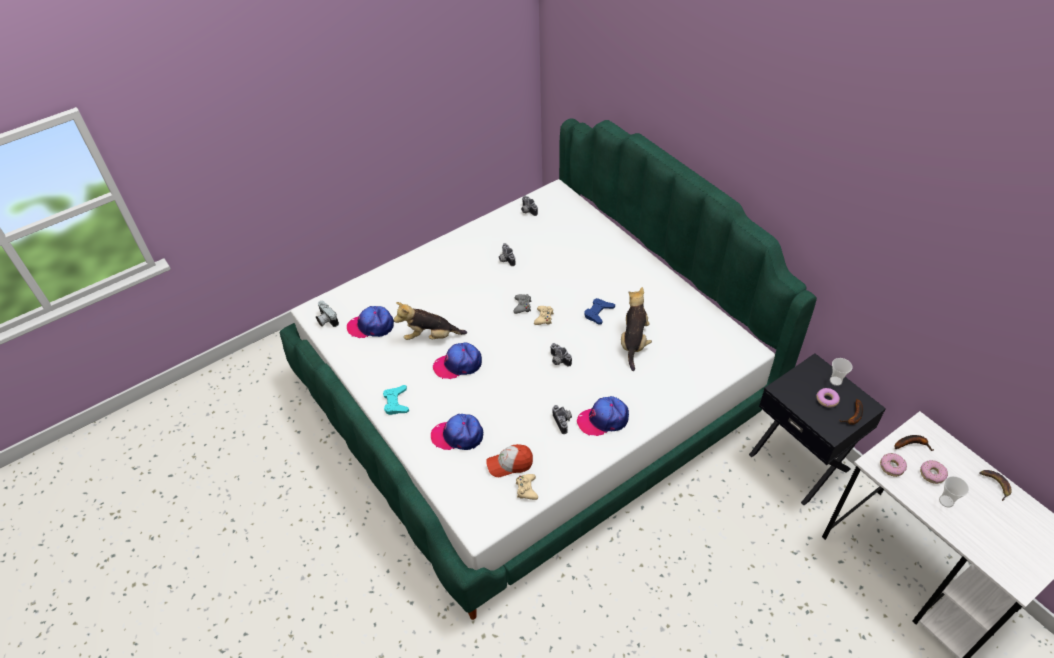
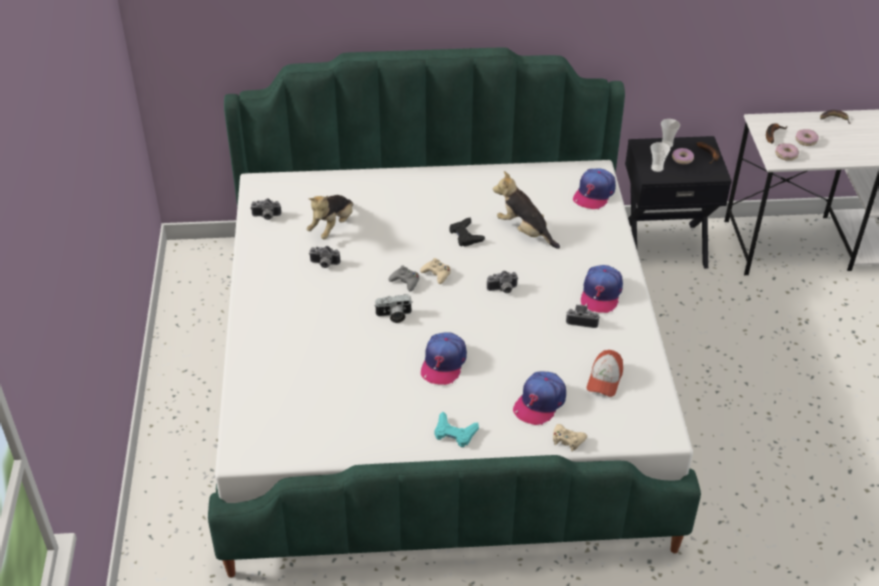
camera: 60 degrees left, 5 degrees down
(326, 320) = (270, 447): camera -> camera (394, 316)
(371, 326) = (319, 410): cap -> cap (594, 193)
(431, 336) = (383, 368): plush toy -> plush toy (332, 227)
(526, 489) = (643, 381): beige game controller -> beige game controller (567, 440)
(598, 313) = (465, 235): blue game controller -> black game controller
(946, 501) = (833, 147): cup -> cup (657, 168)

